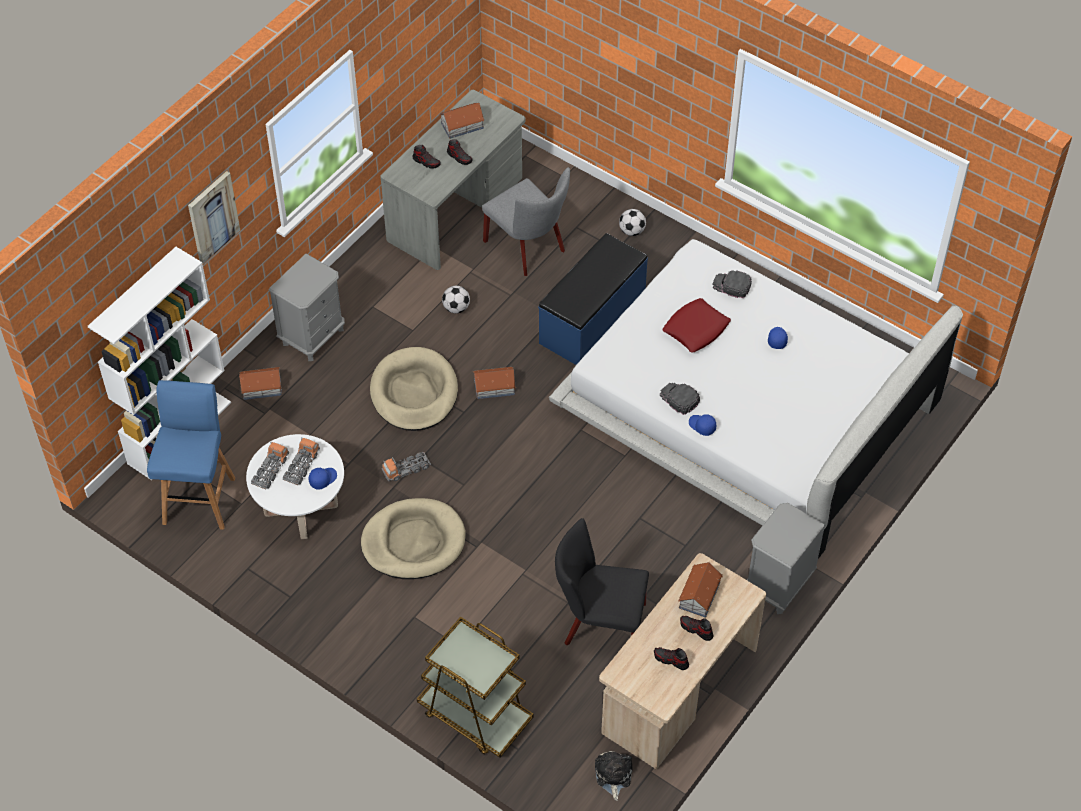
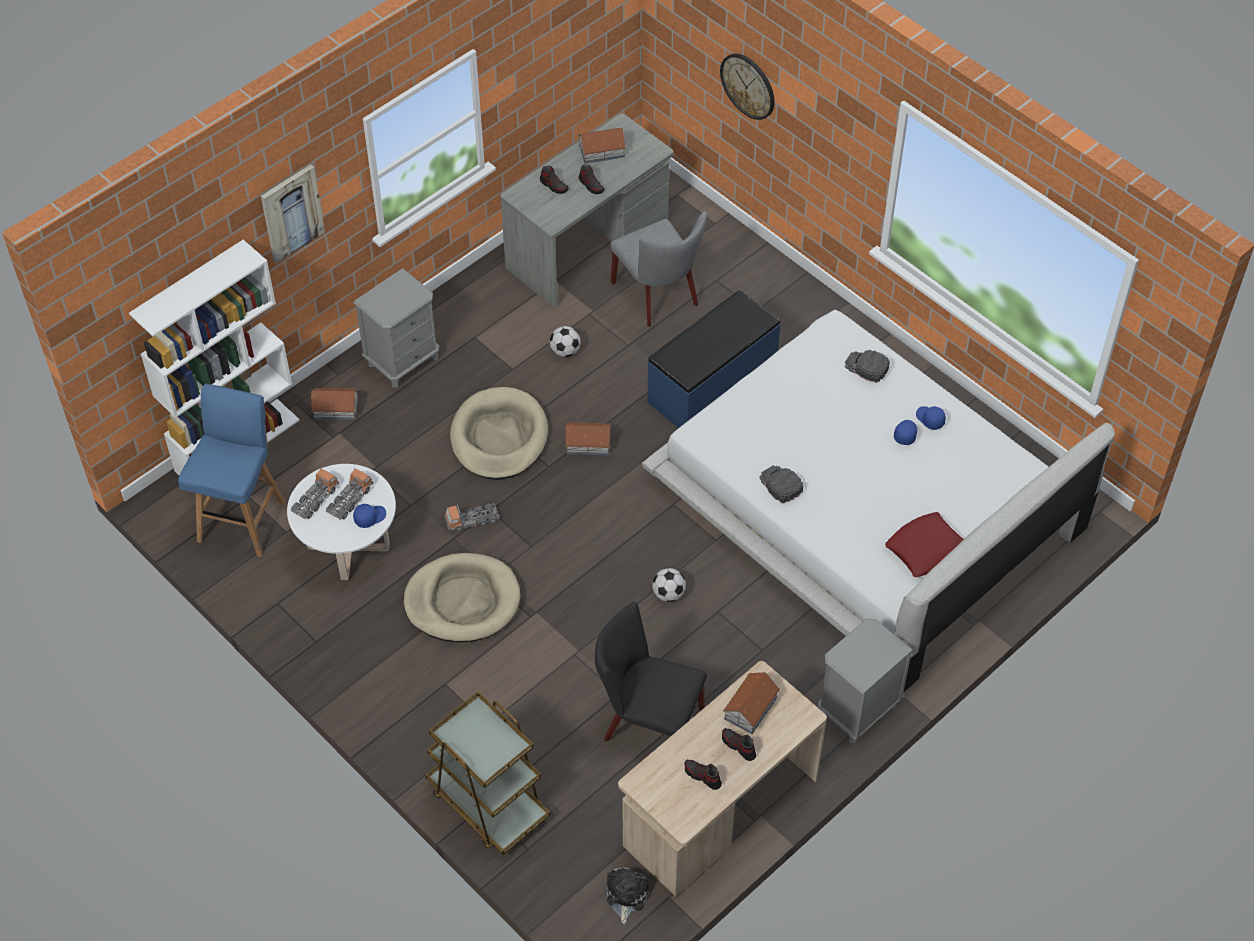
camera: 10 degrees right, 0 degrees up
(589, 51) = (748, 85): none -> wall clock
(632, 231) = (777, 293): football -> football (668, 594)
(696, 329) = (816, 410): red pillow -> red pillow (925, 549)
(701, 426) = (799, 519): blue cap -> blue cap (929, 419)

